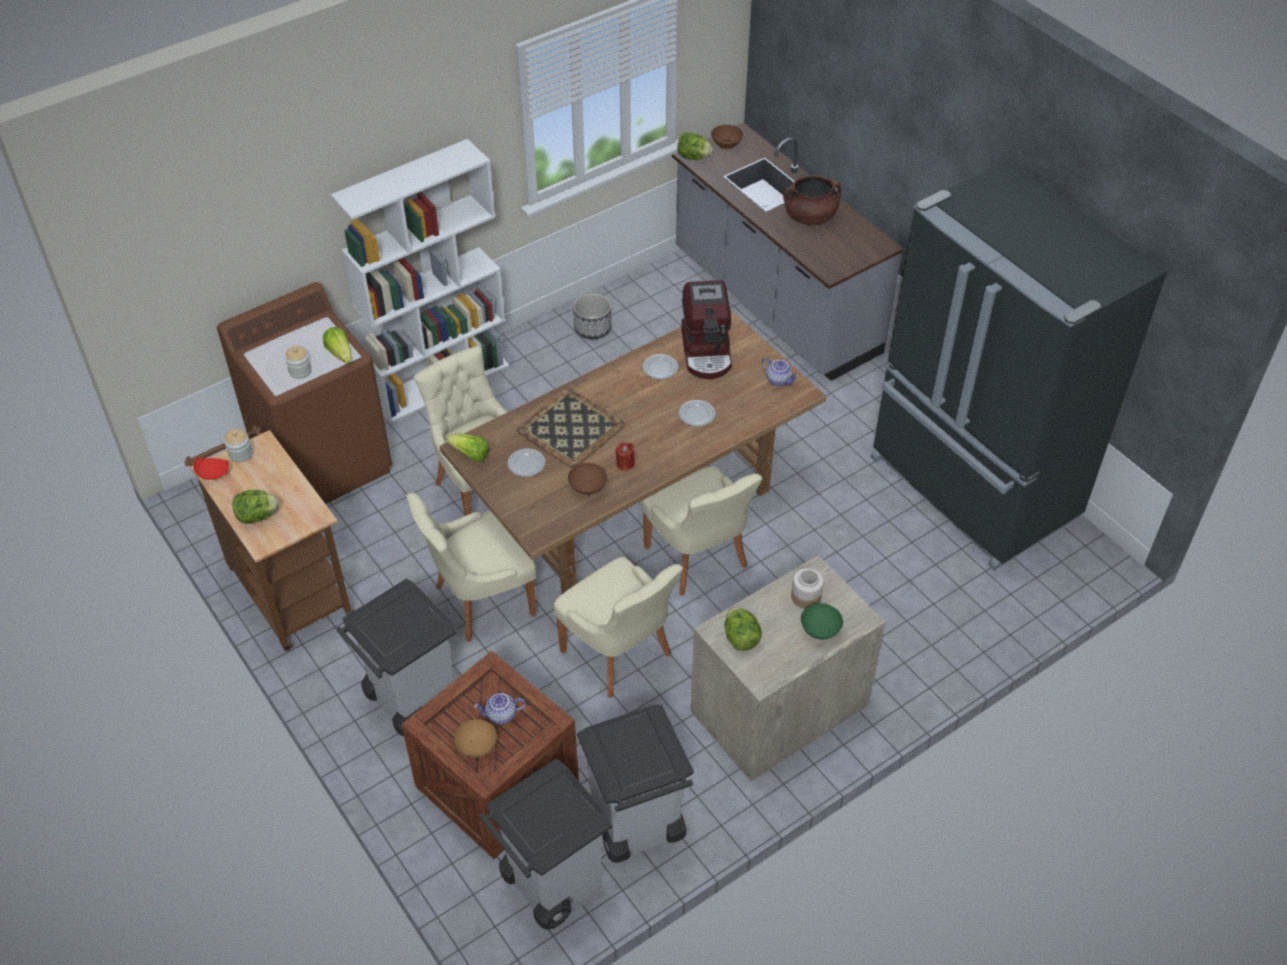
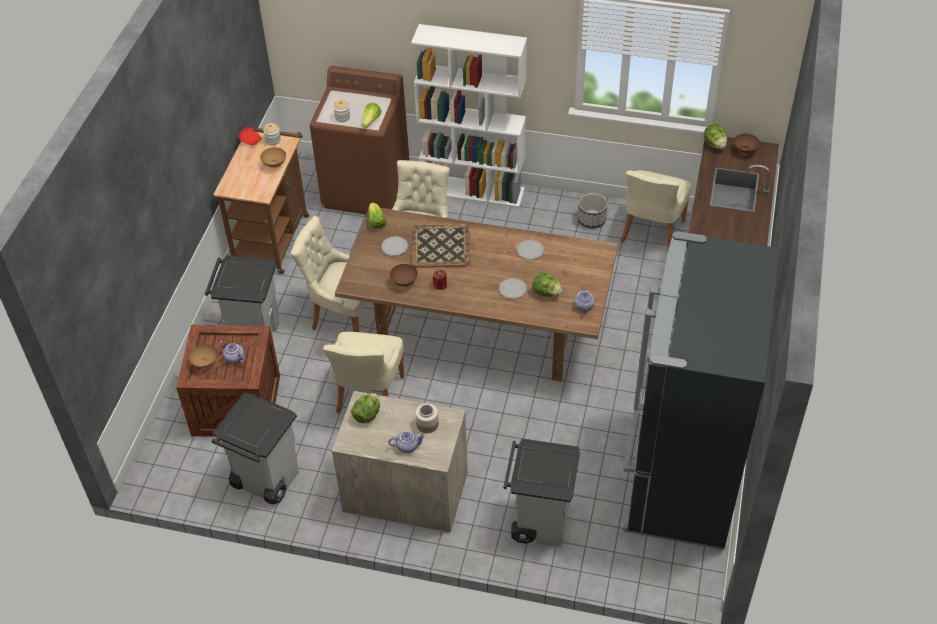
camera: 50 degrees right, 0 degrees up
(257, 516) = (240, 175): lettuce -> lettuce (546, 293)
(283, 476) = (275, 165): none -> brown bowl
(550, 883) = (198, 469): grey trash can -> grey trash can (540, 521)
(698, 559) = (473, 384): beige chair -> beige chair (651, 233)
(707, 351) = (568, 261): coffee machine -> none
(810, 217) = (731, 227): brown cooking pot -> none
(819, 632) = (407, 446): green bowl -> teapot

